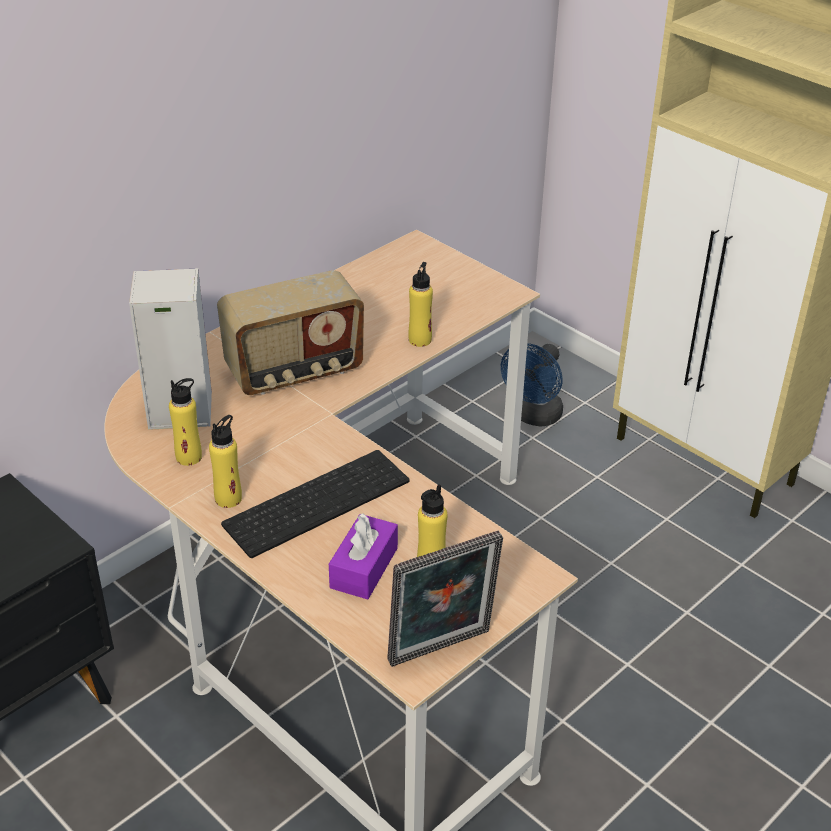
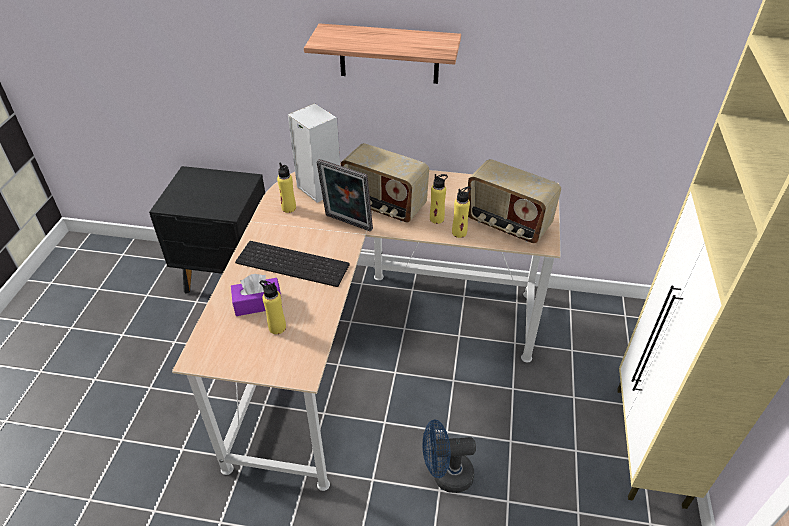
camera: 55 degrees right, 5 degrees up
(185, 145) = (389, 54): none -> shelf
(228, 498) = (270, 235): yellow bottle -> yellow bottle (437, 219)
(441, 650) = (218, 362): picture frame -> picture frame (347, 224)
(447, 300) = (507, 224): none -> radio
(534, 417) = (589, 341): blue fan -> blue fan (446, 475)

